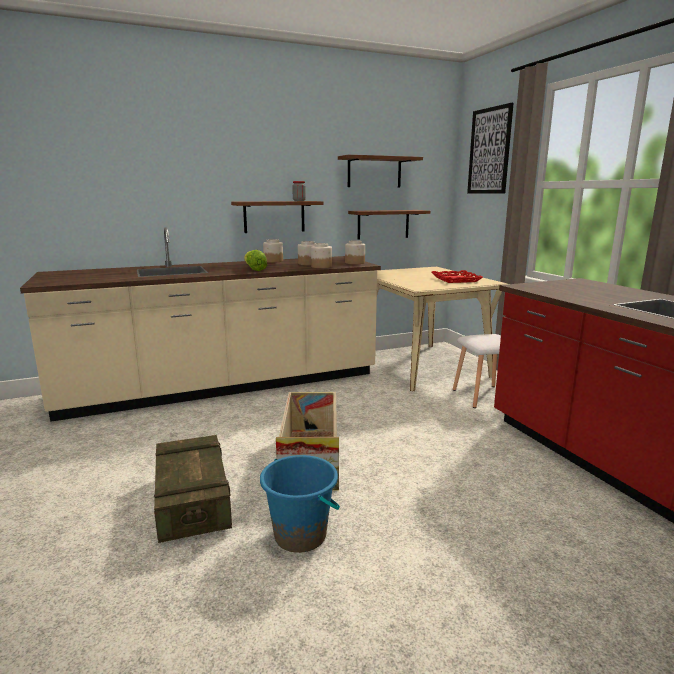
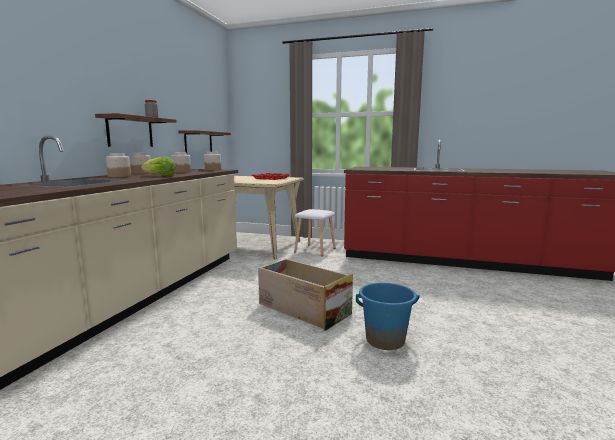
camera: 50 degrees left, 5 degrees down
(193, 502) = (294, 365): crate -> none
(321, 266) = (202, 172): jar -> jar (119, 176)
(374, 172) = (190, 100): shelf -> none
(489, 151) = (262, 93): picture -> none

